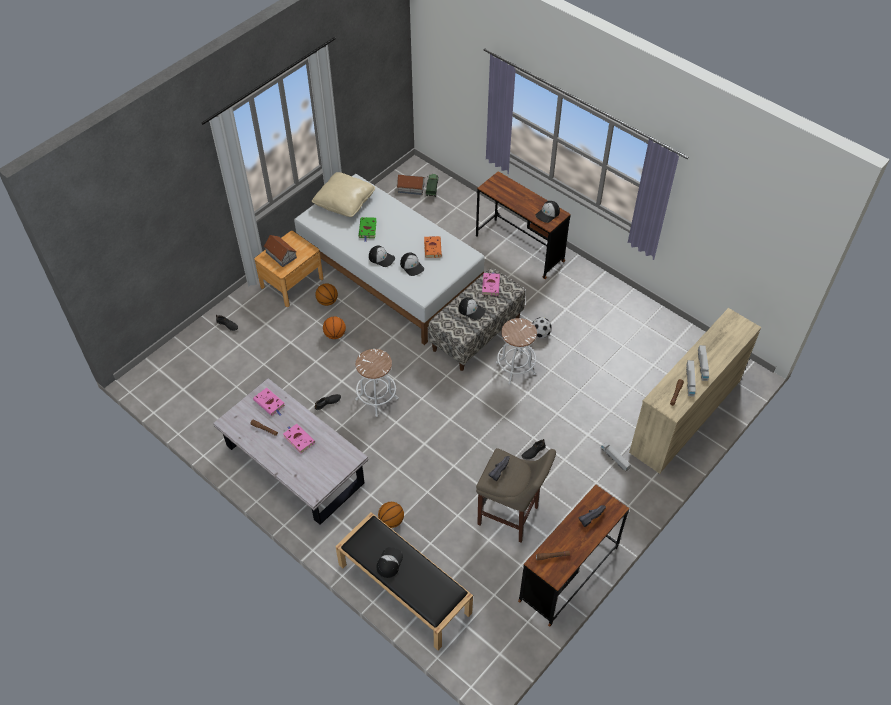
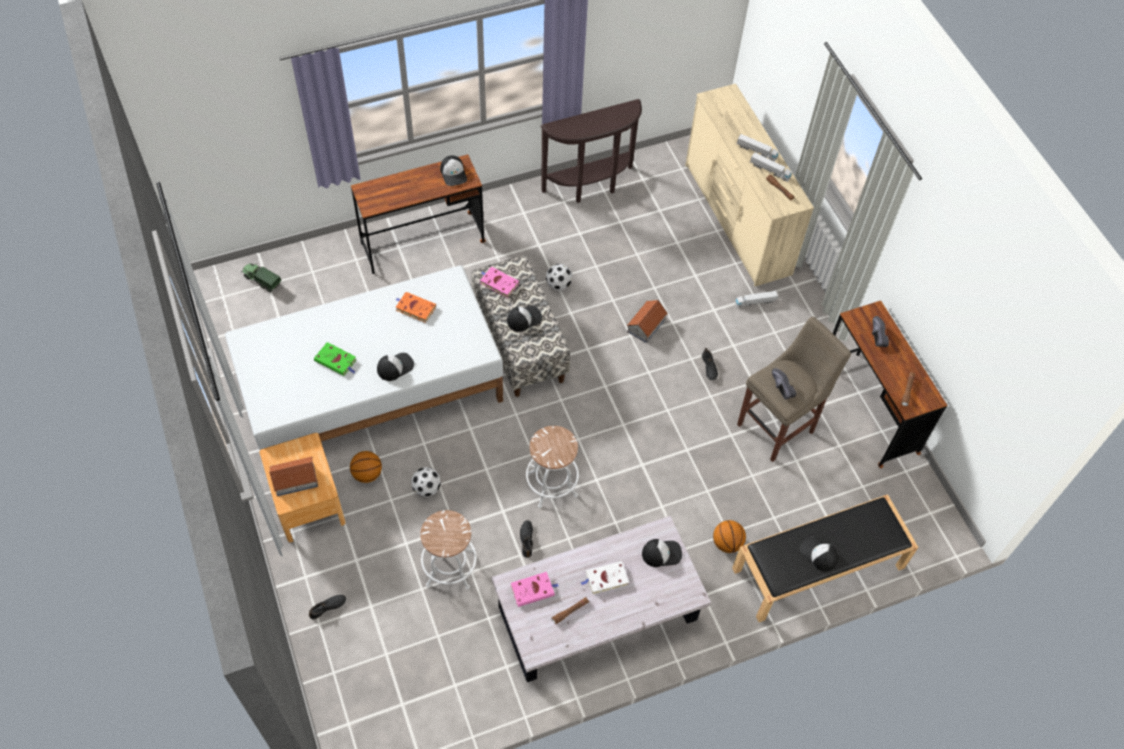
camera: 65 degrees left, 5 degrees up
(298, 439) = (605, 579): pink book -> white book
(335, 334) = (426, 488): basketball -> football
(344, 202) = (268, 365): beige pillow -> none
(410, 188) = (243, 302): toy house -> toy house (645, 325)
(412, 266) = (430, 341): cap -> cap (661, 553)
(515, 368) = (591, 329): white stool -> white stool (450, 568)
(641, 316) = (591, 187): none -> brown console table

